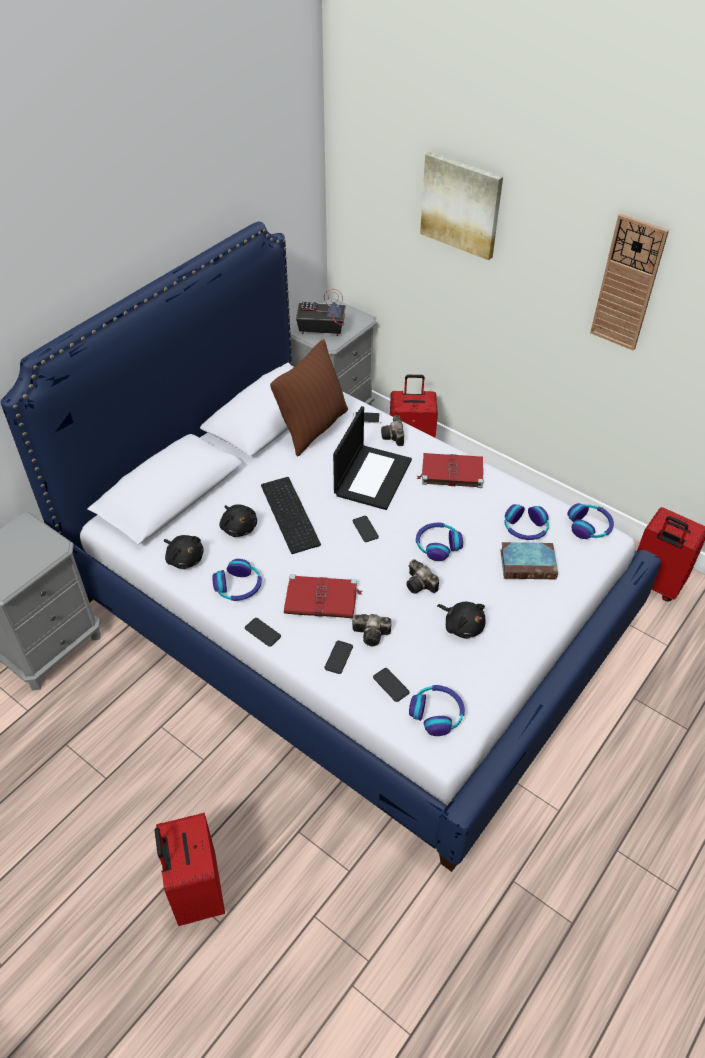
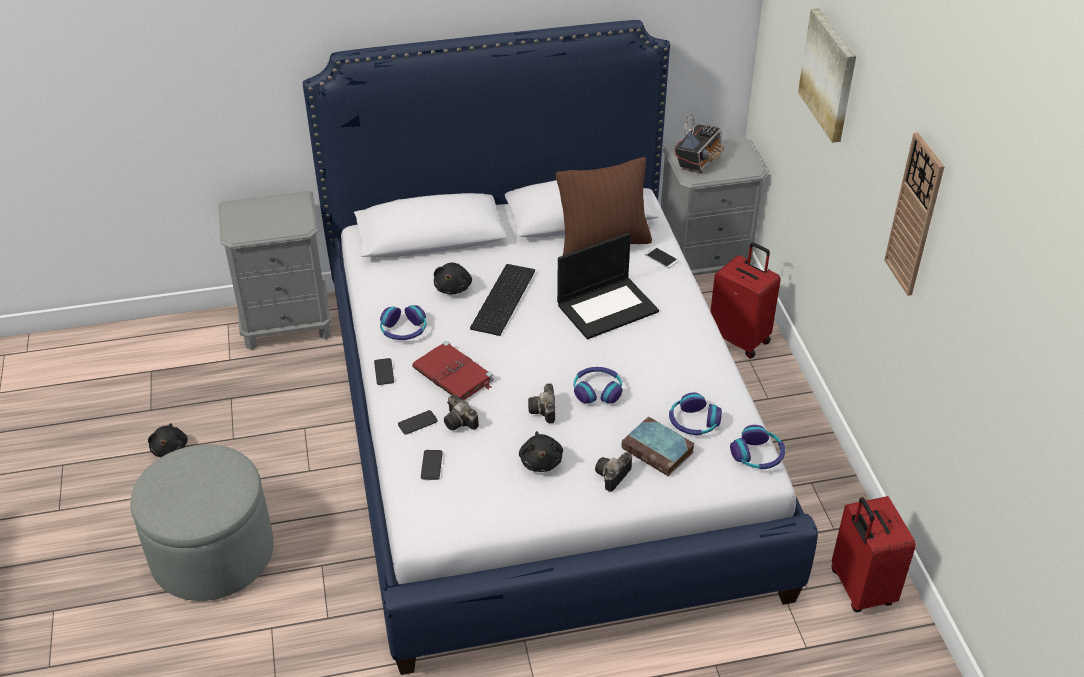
camera: 40 degrees right, 5 degrees down
(184, 558) = (388, 288): black plush toy -> black plush toy (170, 448)
(196, 892) = (212, 554): red suitcase -> grey ottoman
(320, 330) = (698, 161): radio -> radio turned 75 degrees clockwise
(365, 529) = (550, 344): phone -> none
(394, 437) = (666, 286): camera -> camera (612, 477)
(437, 713) = (442, 507): headphones -> none
(451, 472) = (682, 340): red book -> none

